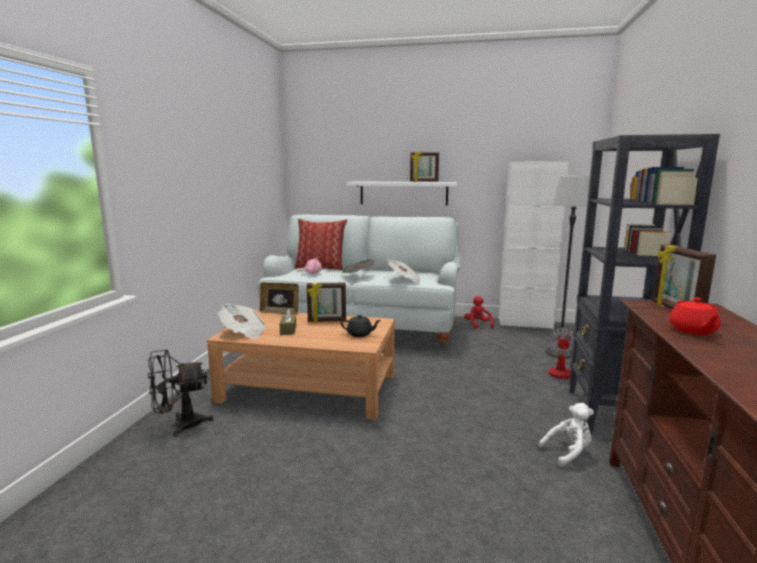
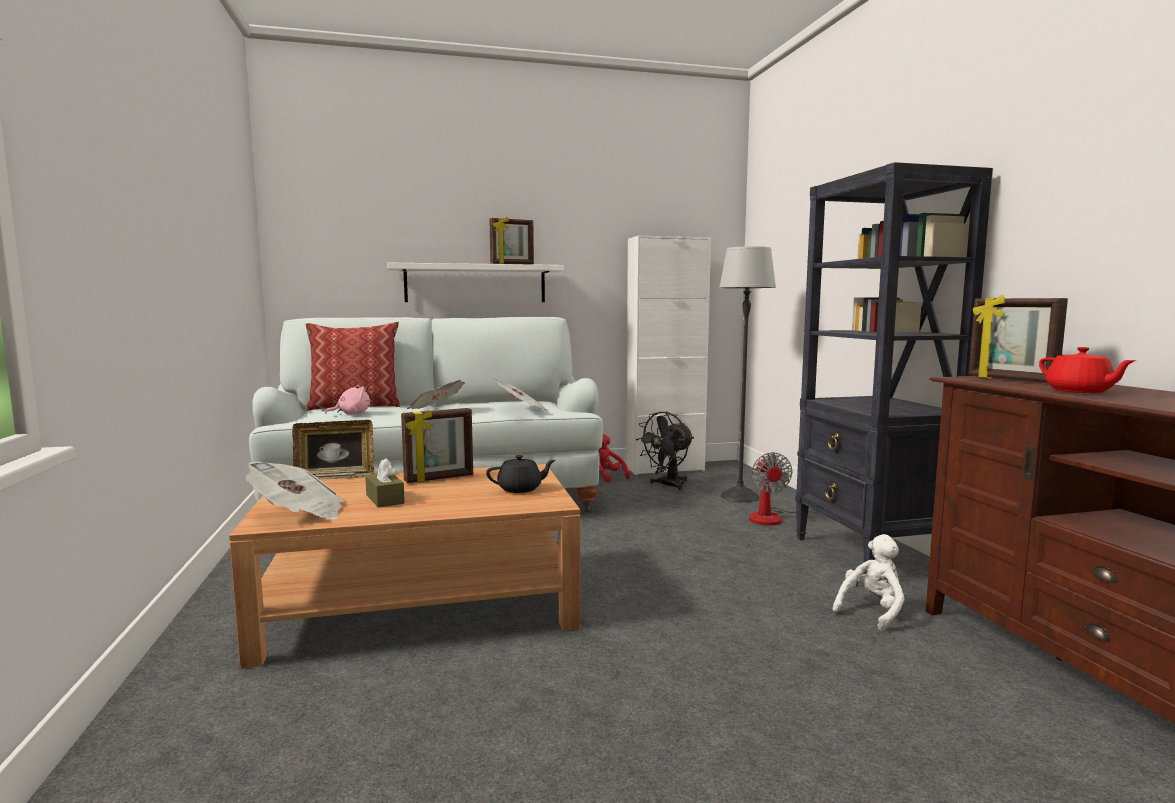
camera: 25 degrees left, 5 degrees down
(180, 425) = (194, 727): black fan -> black fan (667, 485)

